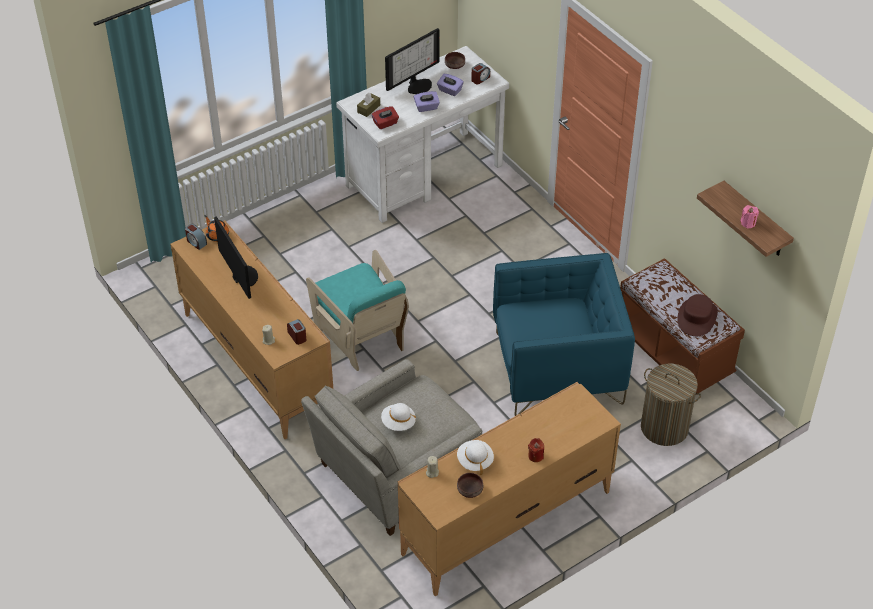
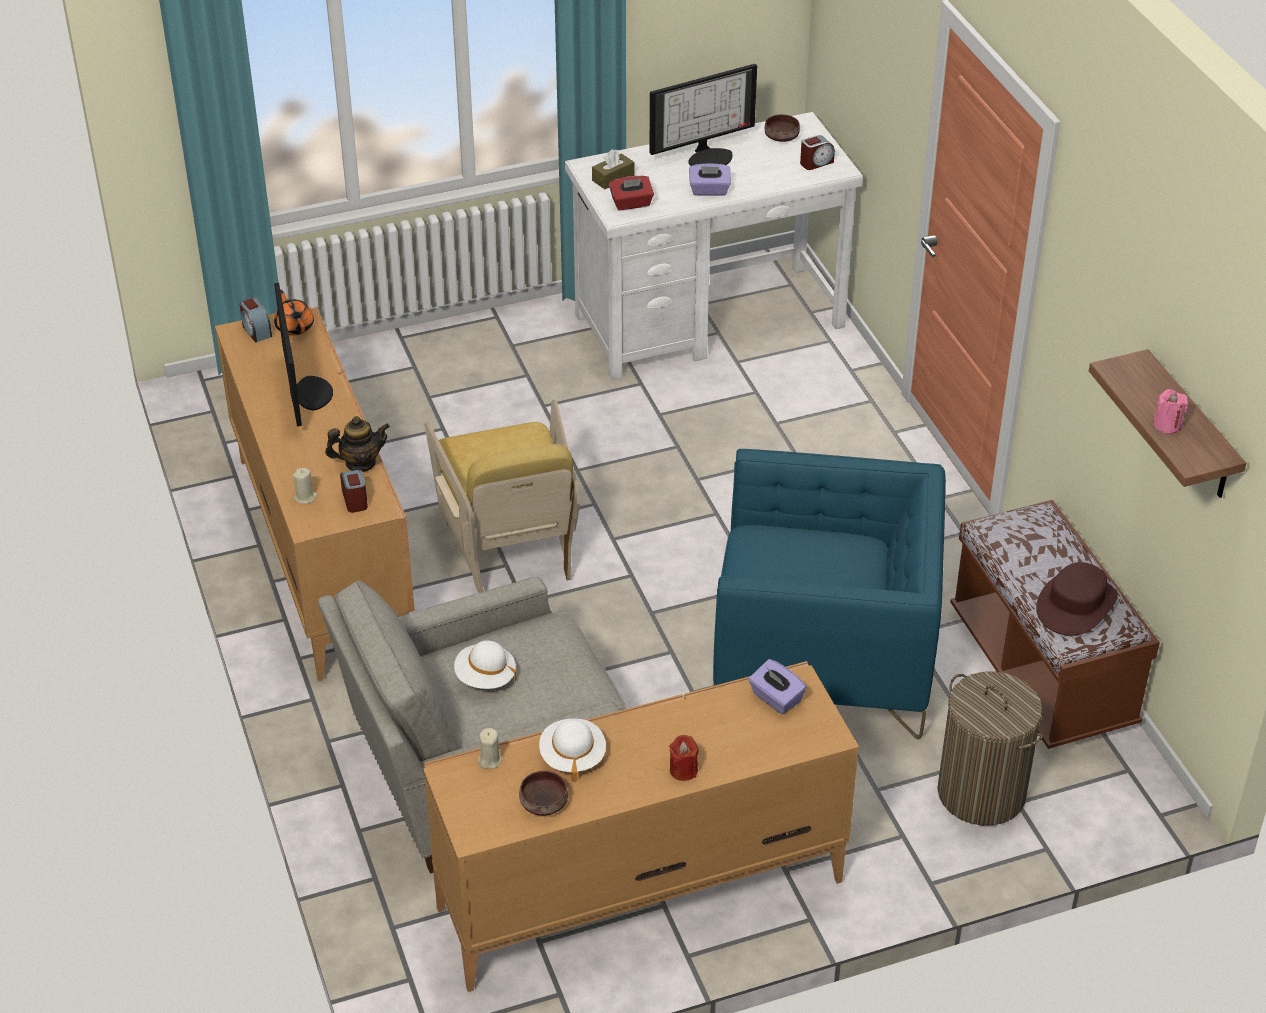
camera: 15 degrees right, 5 degrees down
(291, 313) = (360, 463): none -> teapot
(361, 335) = (509, 544): turquoise armchair -> yellow armchair
(449, 90) = (758, 172): purple tissue box -> purple tissue box (775, 698)

